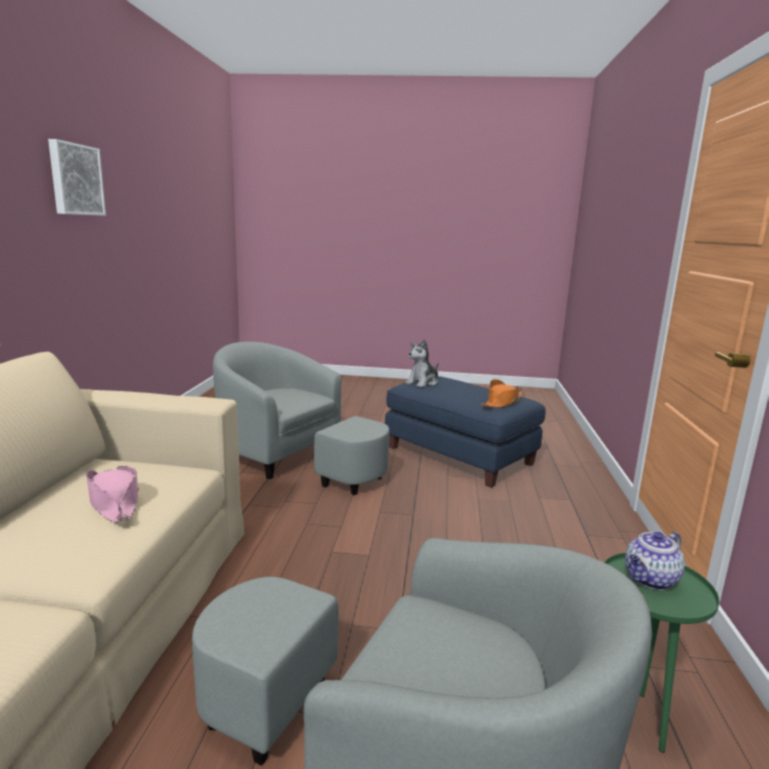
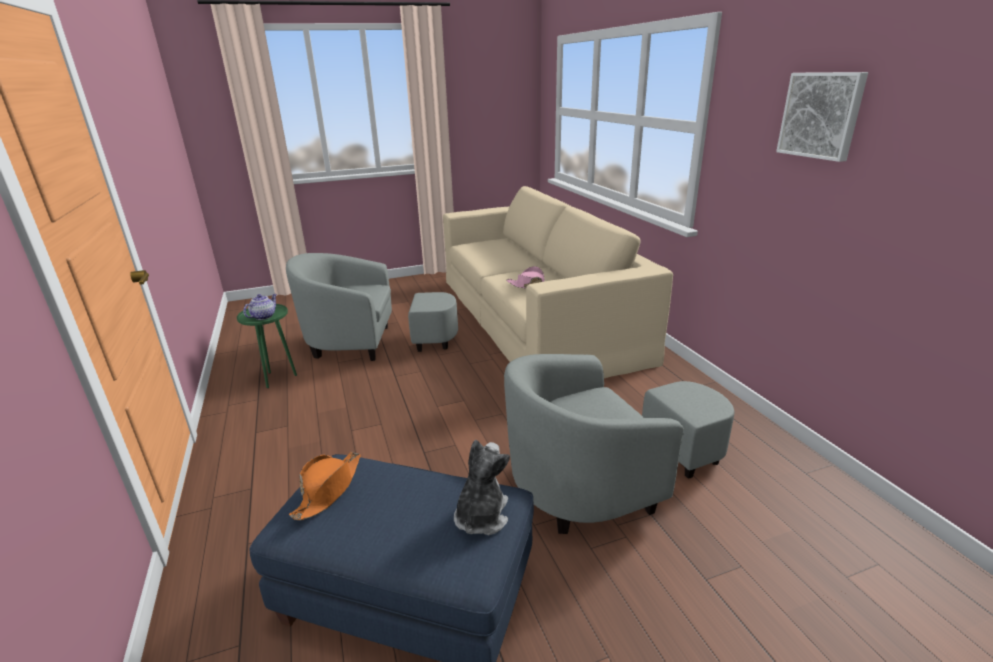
camera: 155 degrees right, 10 degrees up
(292, 460) = (605, 480): grey armchair -> grey armchair turned 150 degrees clockwise

